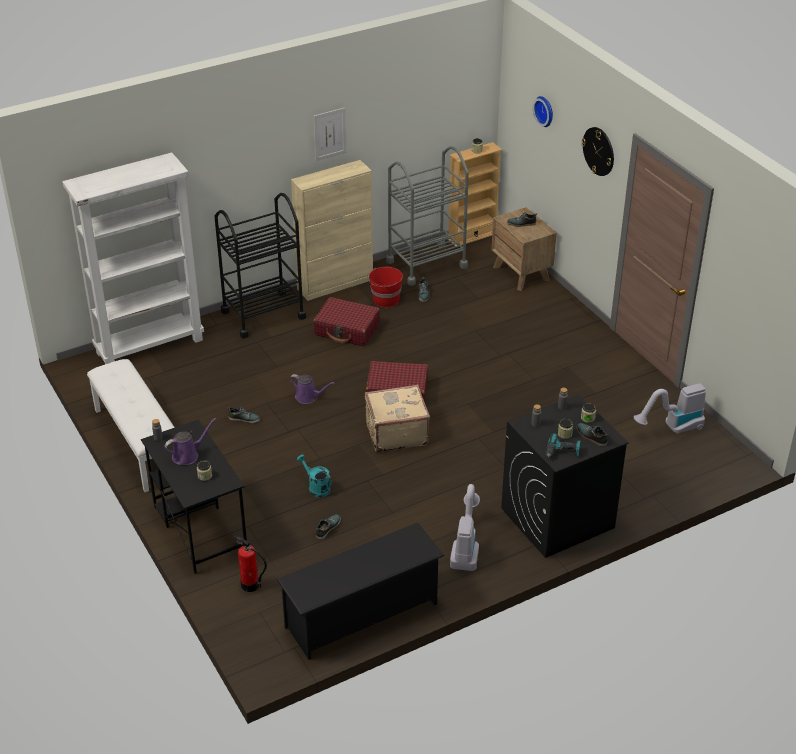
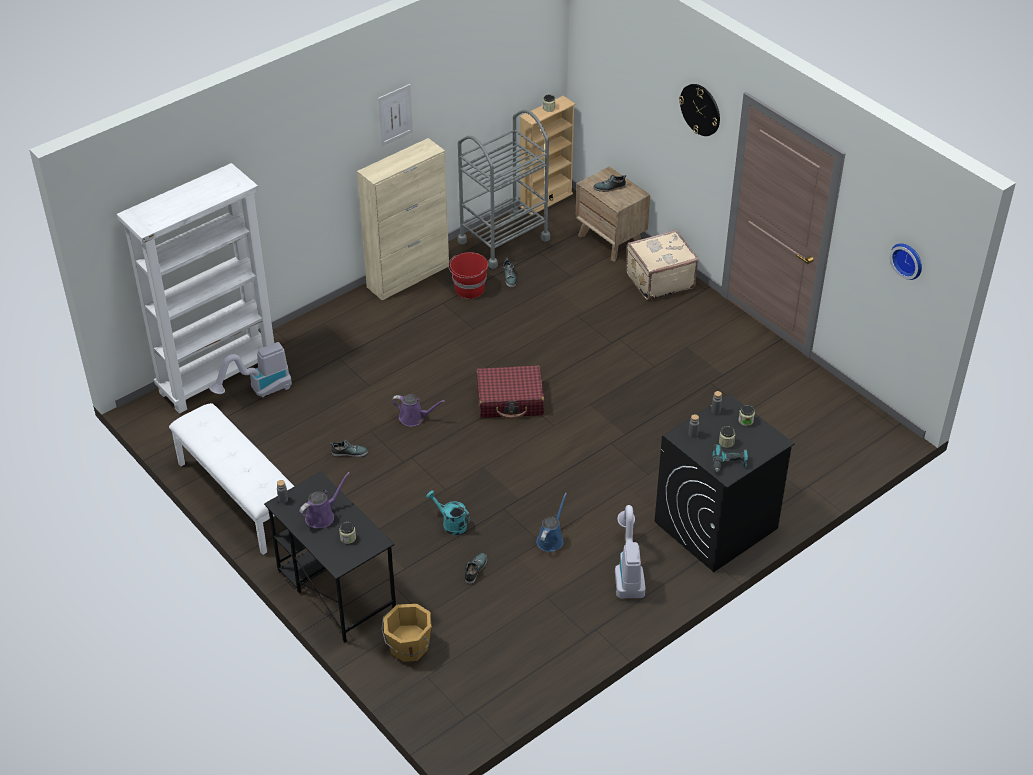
camera: 10 degrees left, 5 degrees up
(250, 585) = (408, 647): fire extinguisher -> orange bucket
(263, 314) = (337, 323): black cart -> none
(347, 329) = (436, 331): red suitcase -> none
(362, 615) = (537, 664): black shoe rack -> none
(396, 433) = (521, 448): beige suitcase -> beige suitcase (659, 280)
(403, 511) = (551, 539): none -> blue watering can
(545, 111) = (629, 64): wall clock -> wall clock (908, 260)
(591, 436) = (754, 441): shoe -> none
(672, 428) = (812, 406): vacuum cleaner -> vacuum cleaner (258, 391)

